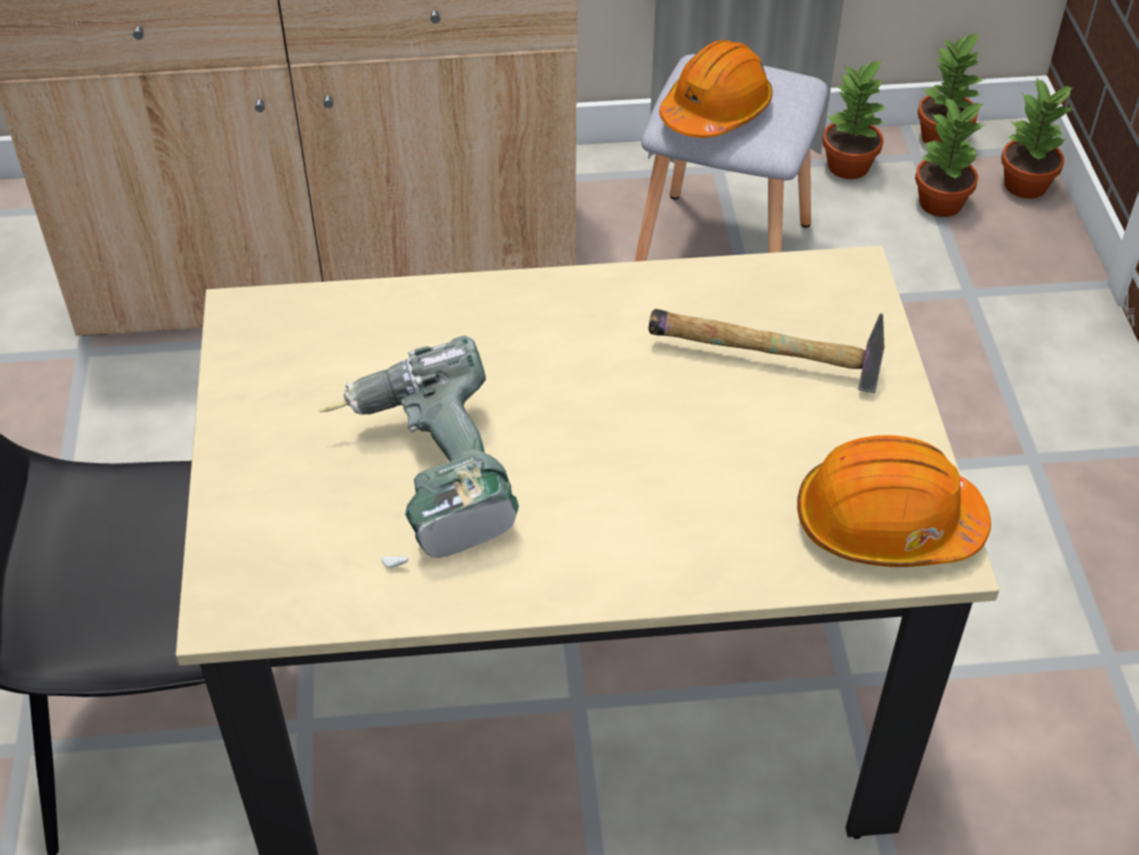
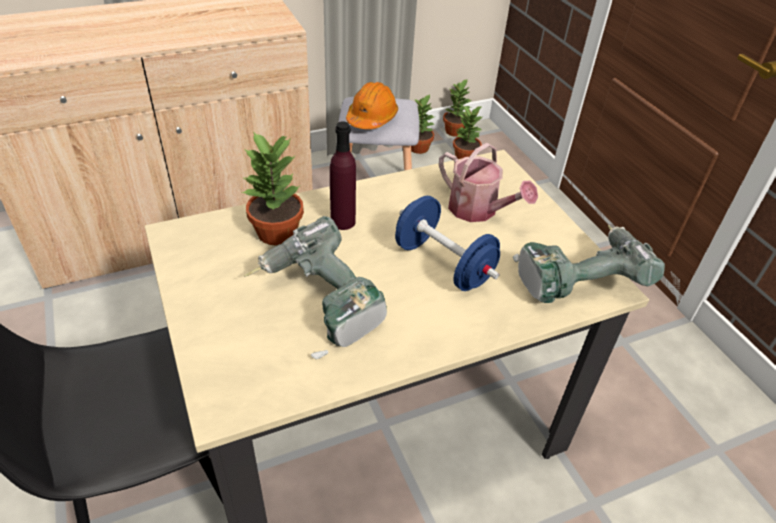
camera: 20 degrees left, 5 degrees down
(522, 341) = (343, 221): none -> purple bottle
(660, 452) = (443, 264): none -> blue dumbbell
(770, 362) = (478, 210): hammer -> watering can
(886, 524) = (577, 278): orange hard hat -> power drill
(1026, 186) = (498, 145): potted plant -> potted plant (277, 233)

